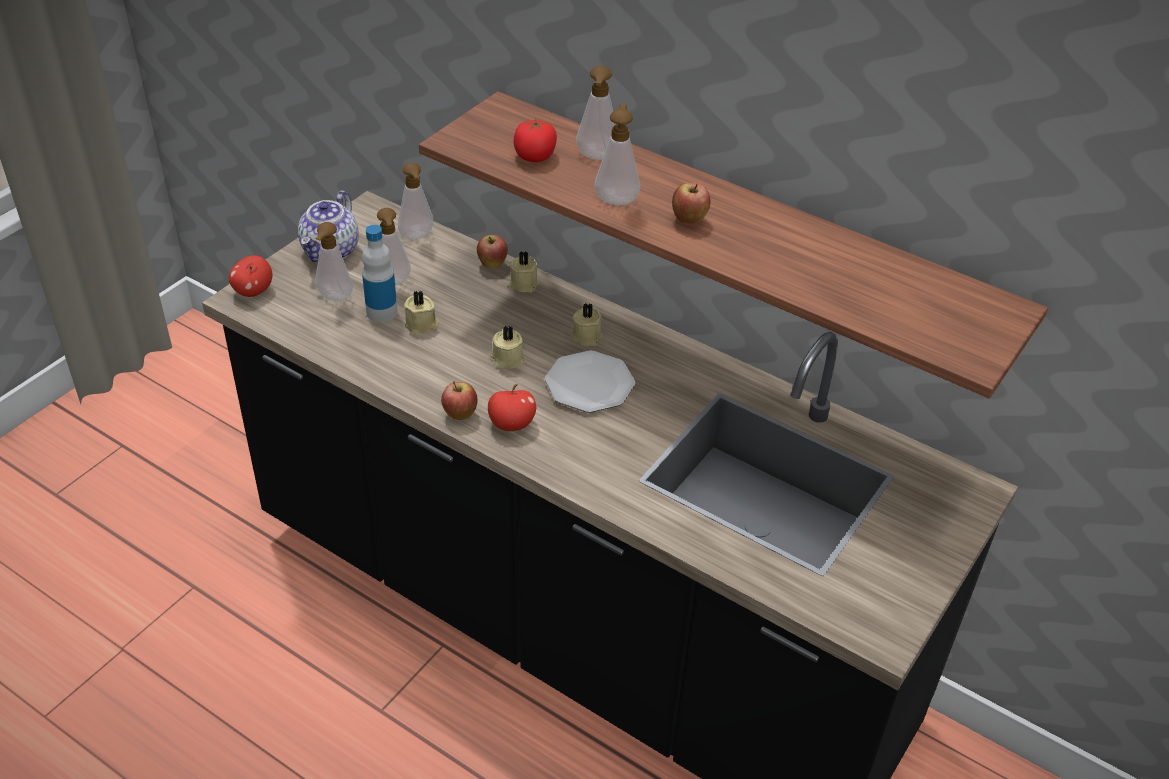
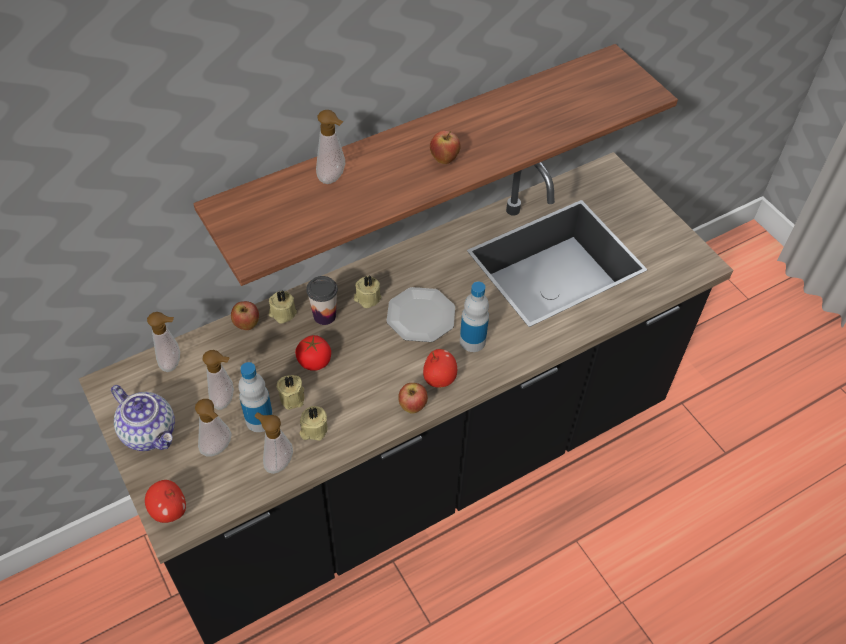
camera: 65 degrees left, 10 degrees up
(507, 359) = (365, 355): beige candle -> beige candle (313, 429)
(534, 156) = (309, 213): tomato -> tomato (314, 361)
(540, 313) = (324, 316): none -> cup
(582, 437) = (472, 341): none -> bottle
(616, 199) = (395, 187): soap dispenser -> soap dispenser (277, 462)

